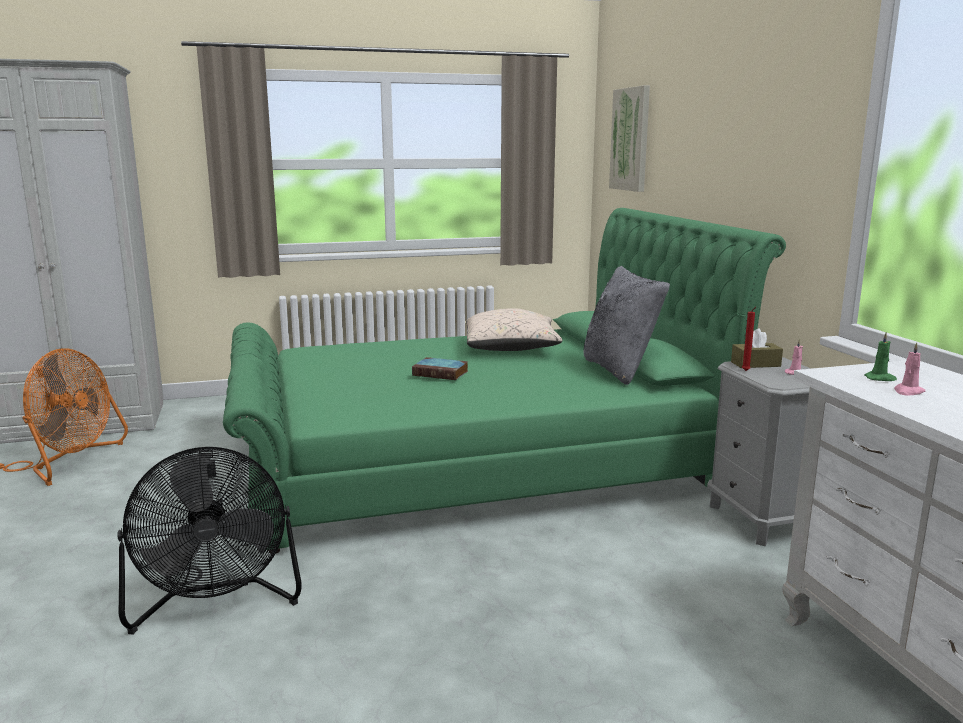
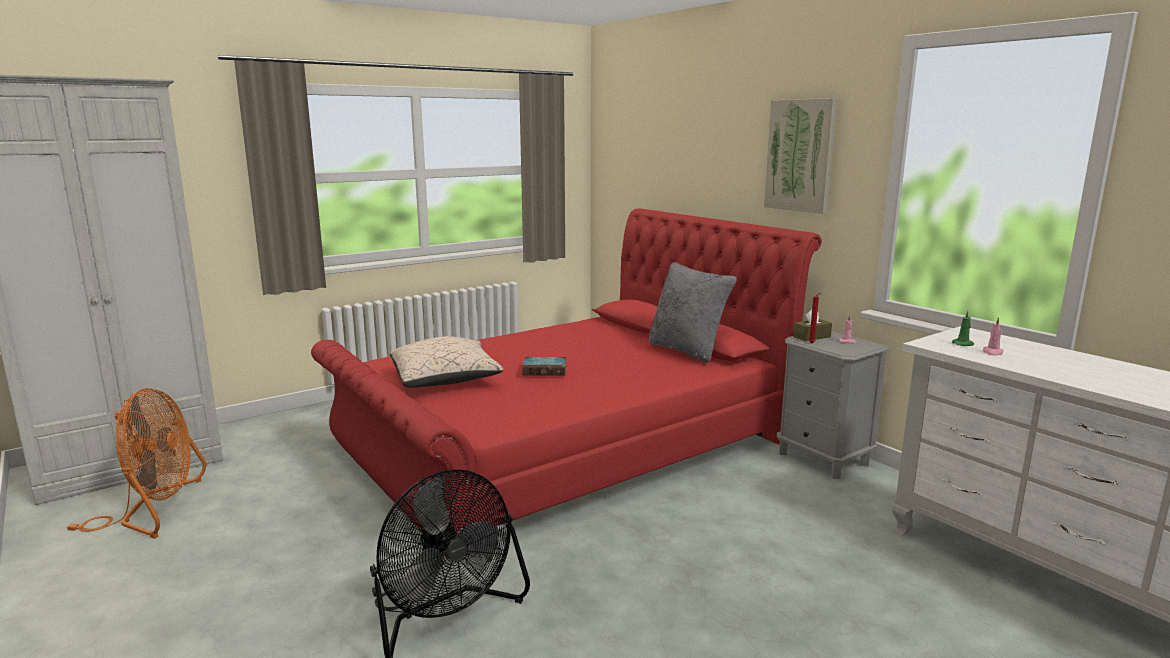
camera: 20 degrees left, 0 degrees up
(476, 457) = (566, 441): green bed -> red bed
(511, 348) = (577, 340): beige pillow -> beige pillow (445, 380)
(631, 139) = (638, 149): picture -> picture (800, 155)

